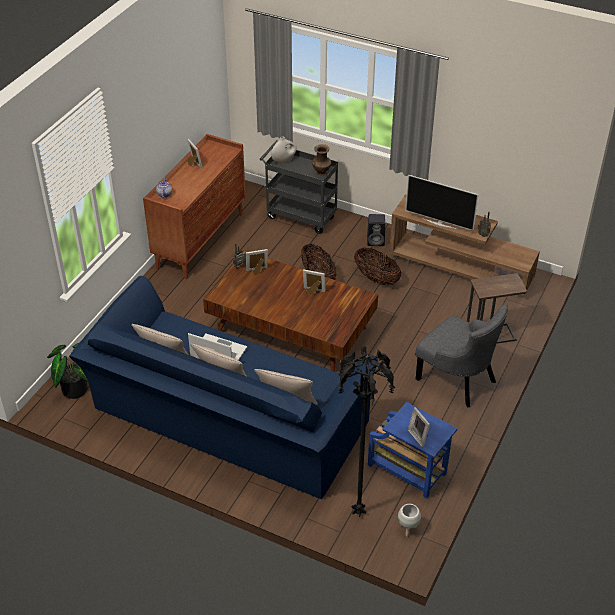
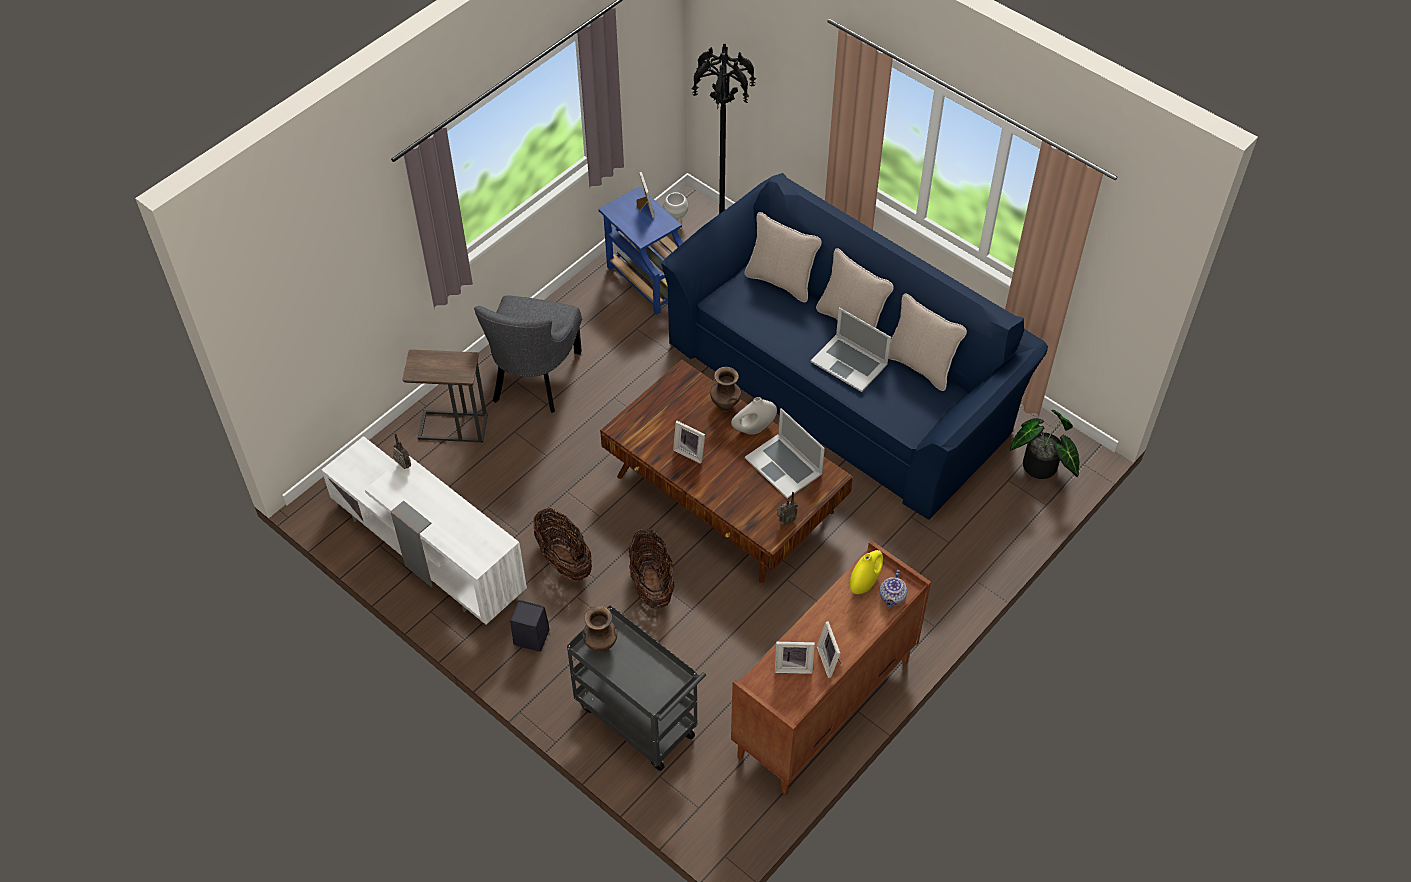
camera: 165 degrees left, 10 degrees up
(181, 197) = (864, 583): none -> yellow vase
(249, 295) = (784, 465): none -> laptop
(257, 271) = (761, 507): picture frame -> picture frame (793, 665)
(284, 161) = (657, 692): white vase -> white vase (753, 429)
(301, 323) = (725, 405): none -> brown vase
(439, 223) = (456, 503): television -> none
(455, 379) = (534, 375): grey armchair -> grey armchair turned 135 degrees counterclockwise
(461, 270) = (427, 547): brown tv stand -> white tv stand

